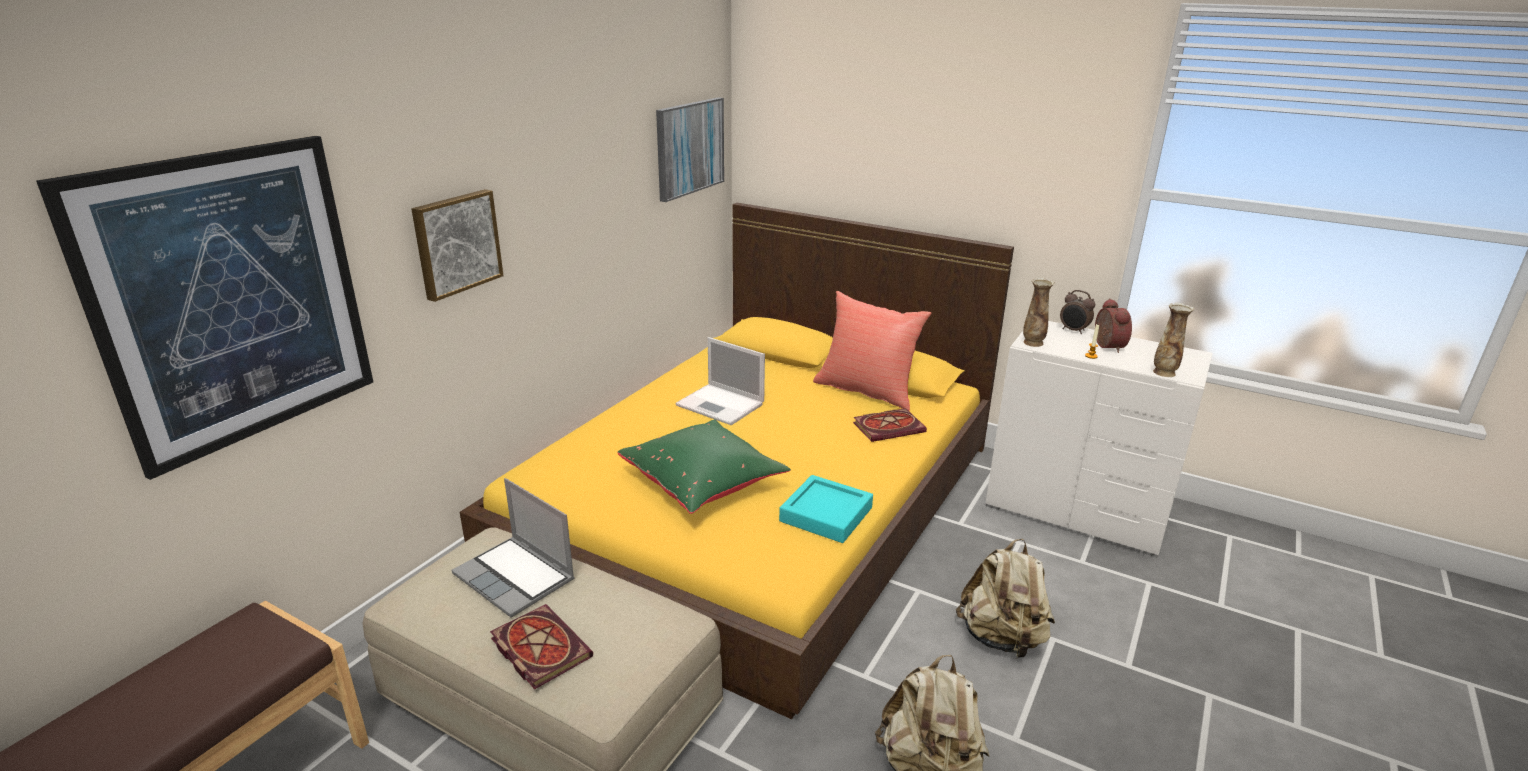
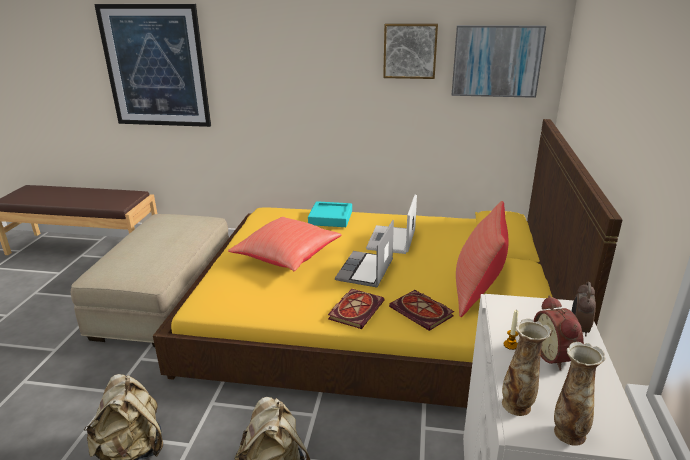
camera: 70 degrees right, 0 degrees up
(456, 243) = (267, 74): picture -> picture (410, 51)
(516, 578) = (178, 232): laptop -> laptop (365, 271)
(538, 648) = (126, 251): book -> book (356, 309)
(703, 484) = (288, 257): green pillow -> red pillow
(826, 514) = (276, 306): turquoise tray -> turquoise tray (330, 218)
(1033, 343) = (506, 305): vase -> vase (568, 433)
(1106, 346) = (556, 356): alarm clock -> alarm clock turned 105 degrees clockwise

